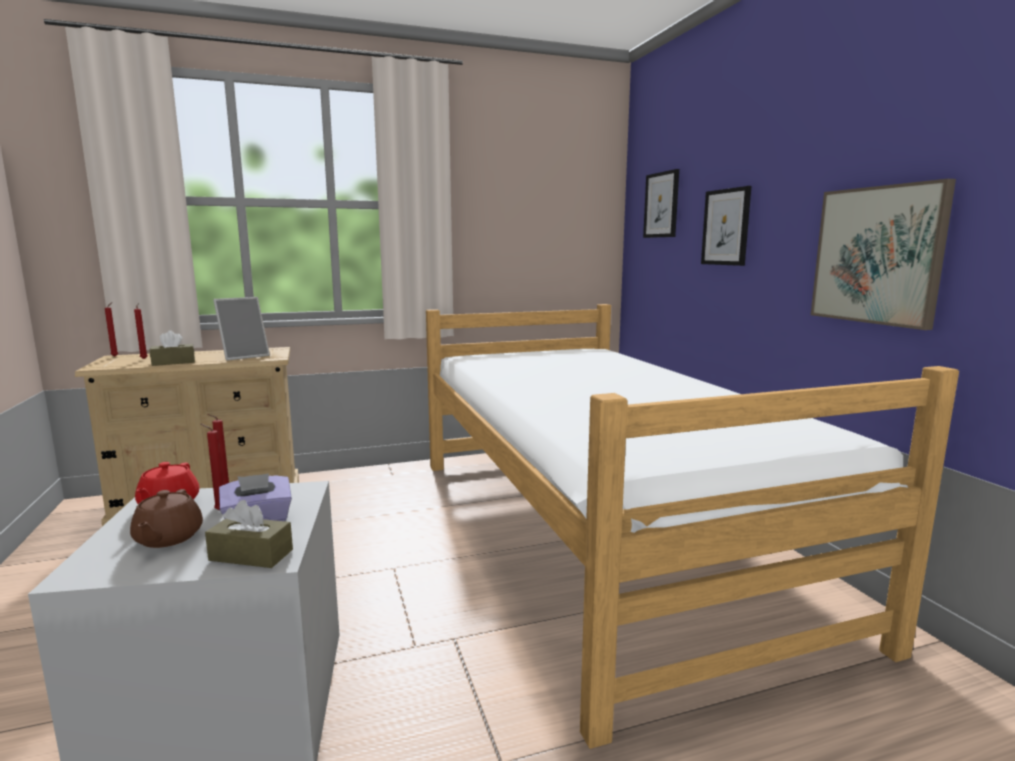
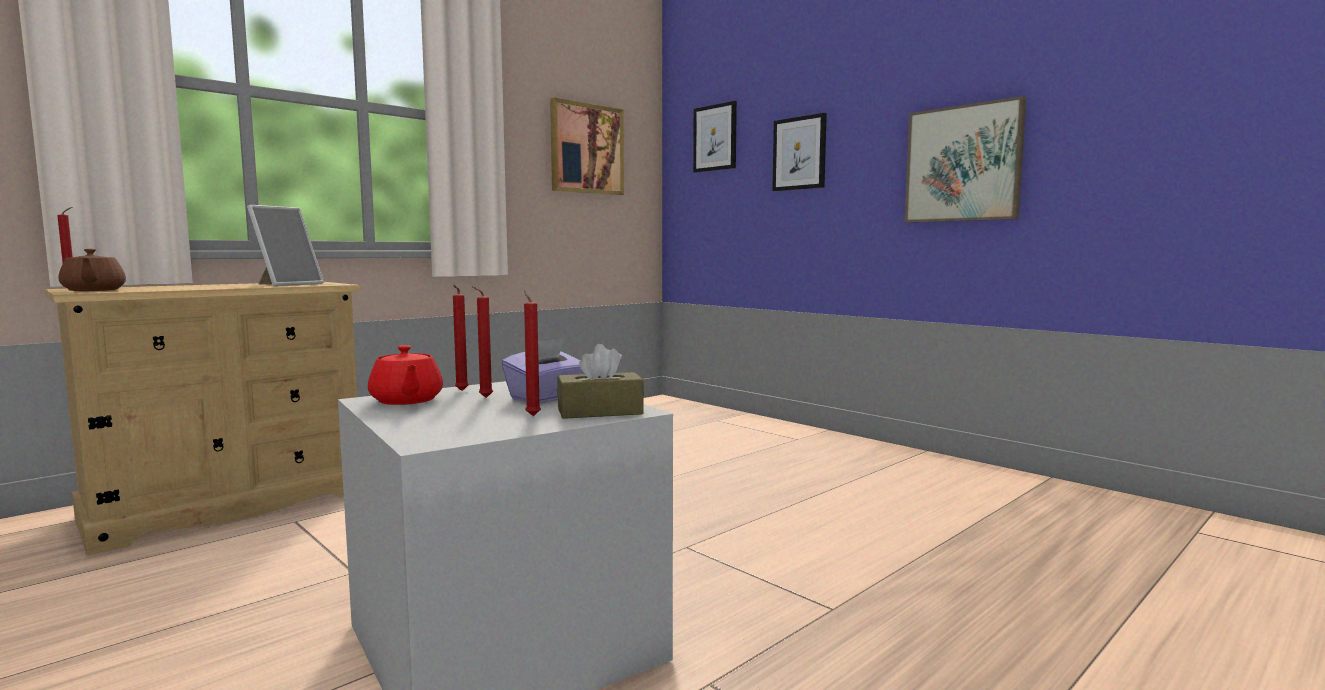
camera: 25 degrees left, 5 degrees down
(144, 358) = (133, 288): red candle -> red candle (532, 415)
(167, 538) = (473, 415): brown teapot -> brown teapot (93, 290)
(173, 362) = (197, 288): brown tissue box -> none
(539, 220) = (586, 149): none -> picture
(598, 533) = (731, 458): bed -> none

